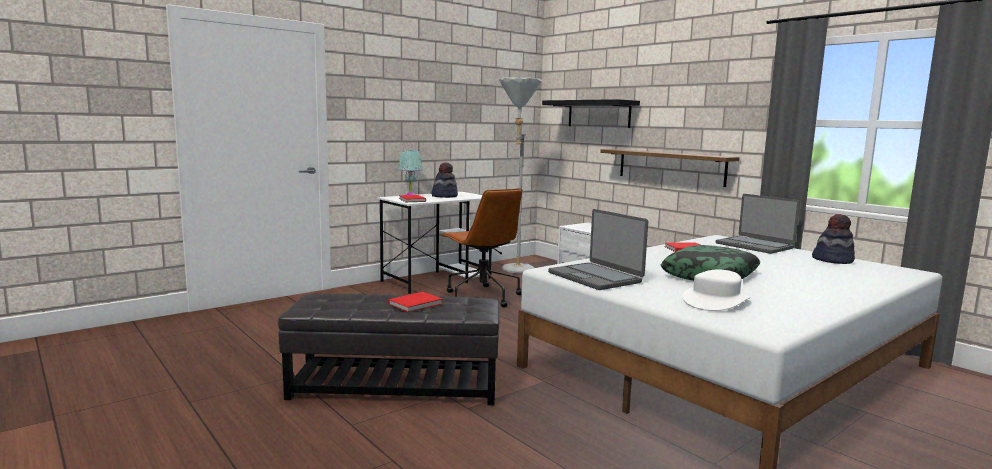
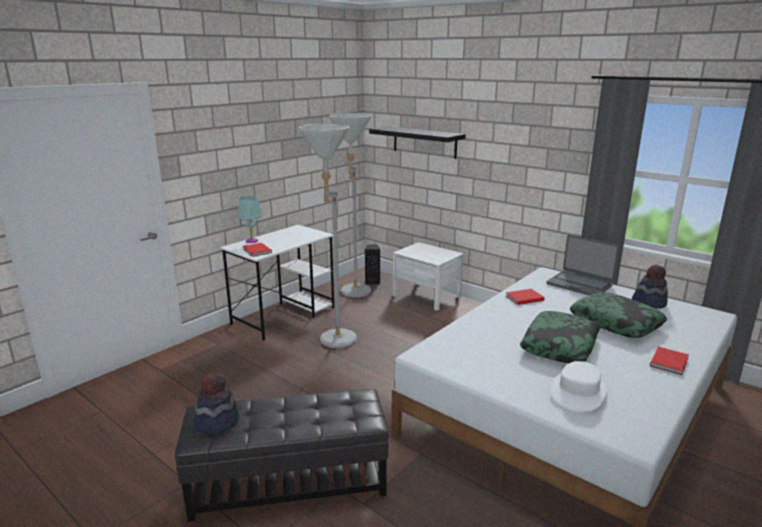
camera: 10 degrees left, 10 degrees up
(417, 304) = (305, 412): red book -> red book (670, 362)
(444, 196) = (285, 238): hat -> hat (216, 422)
(482, 296) = (333, 336): brown office chair -> grey floor lamp
(538, 264) = (372, 281): none -> black speaker
(595, 277) = (464, 363): laptop -> none
(670, 166) = (496, 198): shelf -> none
(785, 268) = (616, 322): none -> pillow

